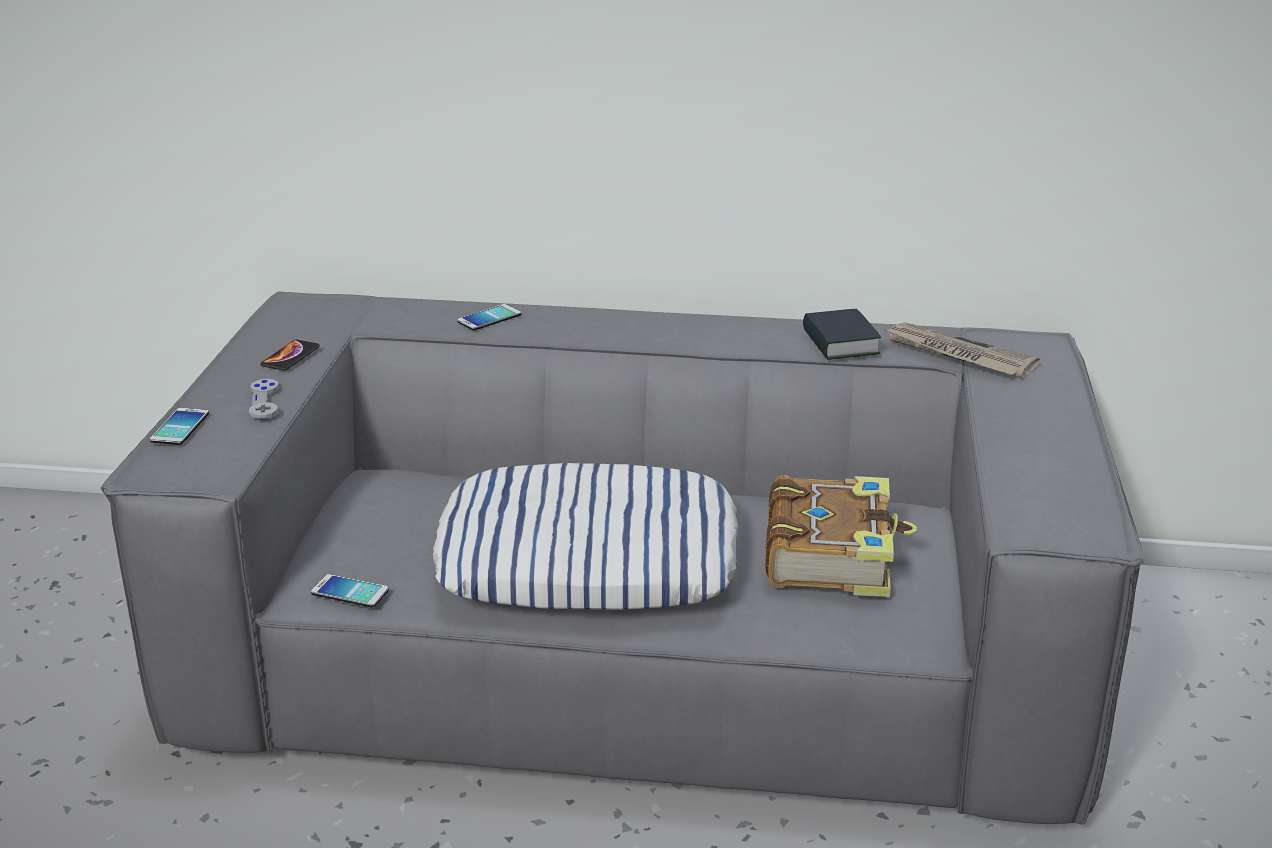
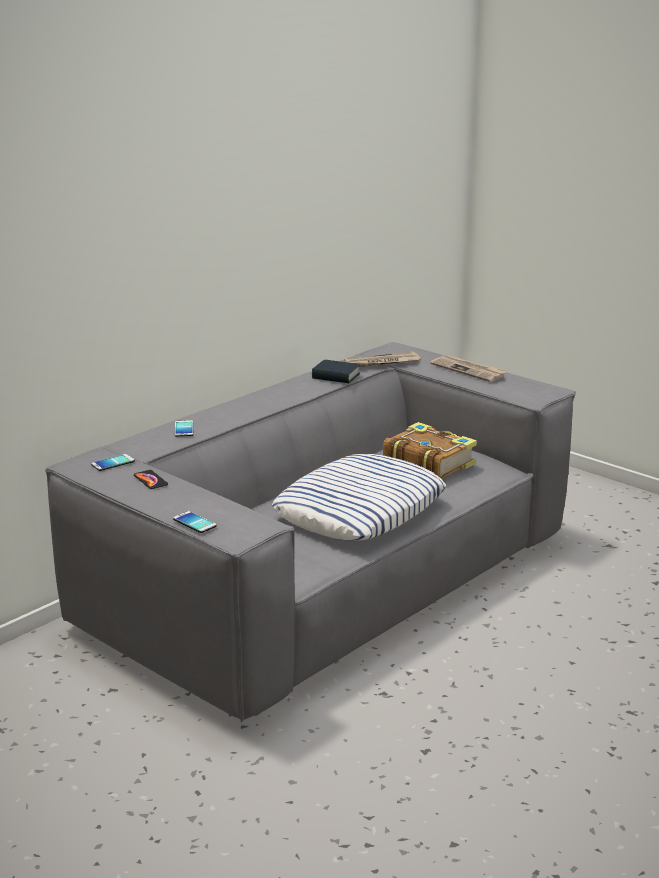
camera: 55 degrees left, 5 degrees down
(264, 401) = (197, 497): grey game controller -> none
(350, 592) = (313, 569): phone -> phone (113, 463)
(1053, 430) = (469, 370): none -> newspaper

